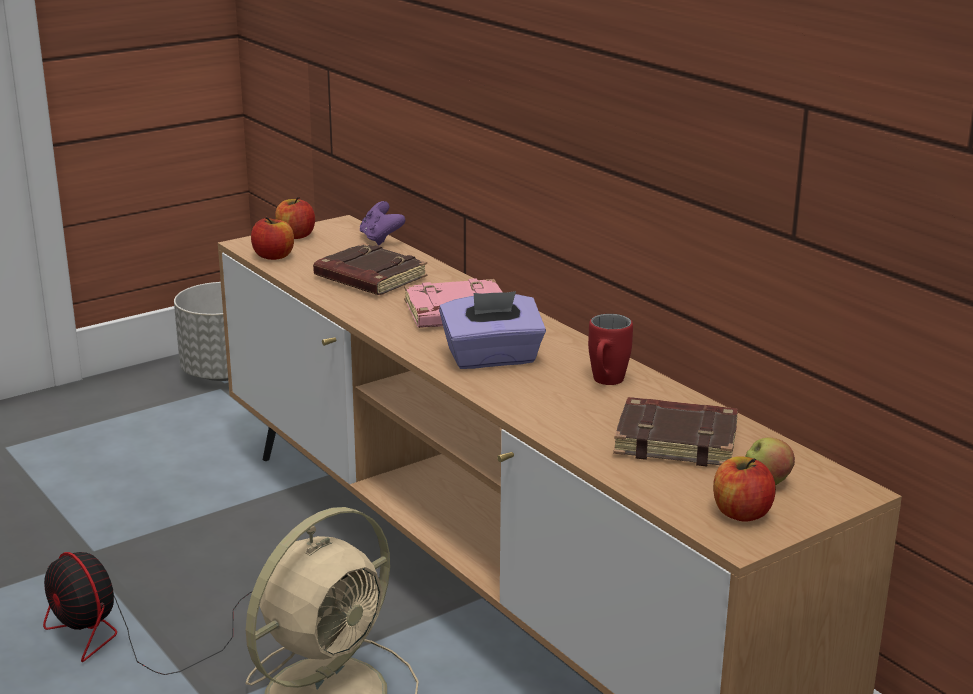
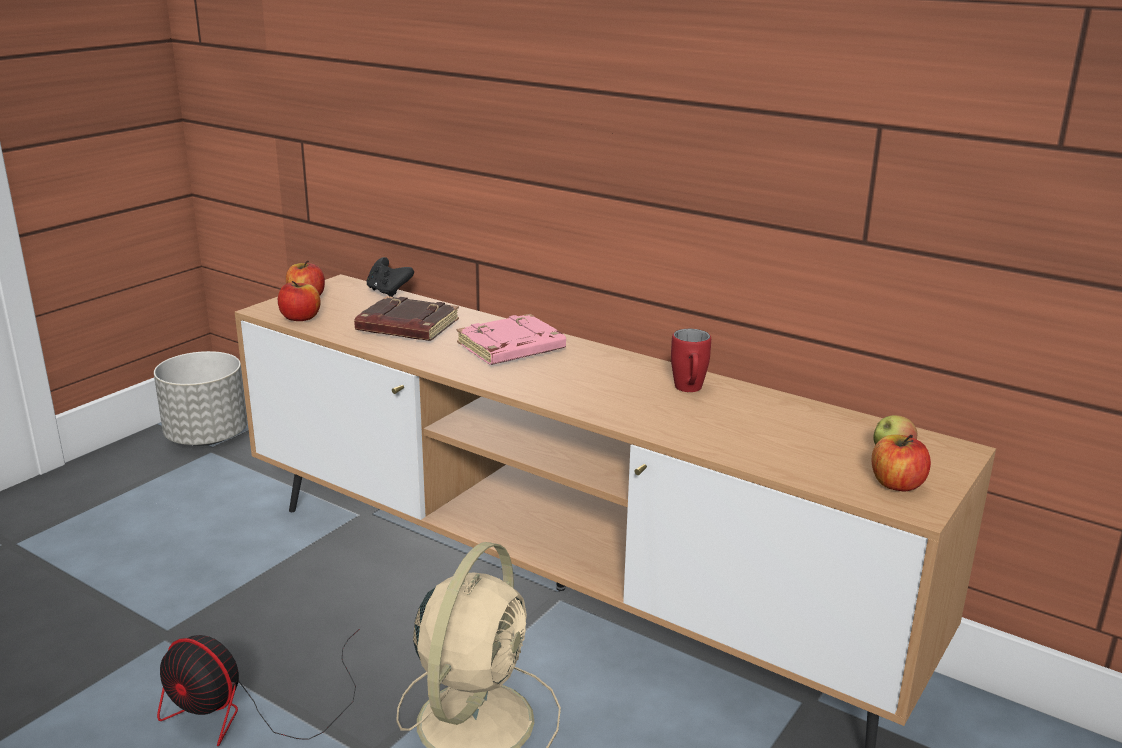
camera: 20 degrees left, 0 degrees up
(380, 239) = (388, 292): purple game controller -> black game controller
(492, 358) = (576, 383): purple tissue box -> none
(678, 440) = (791, 430): brown book -> none

